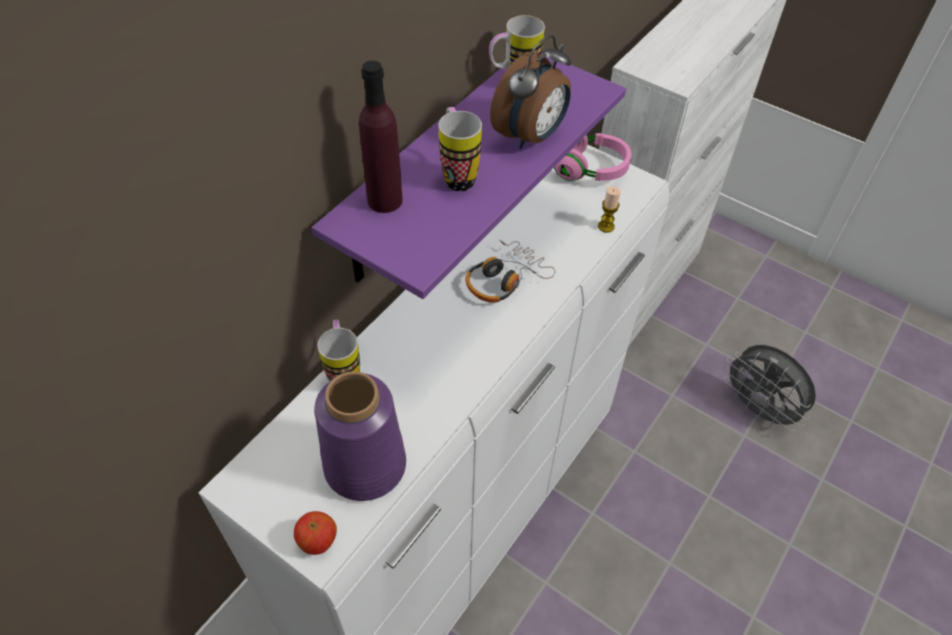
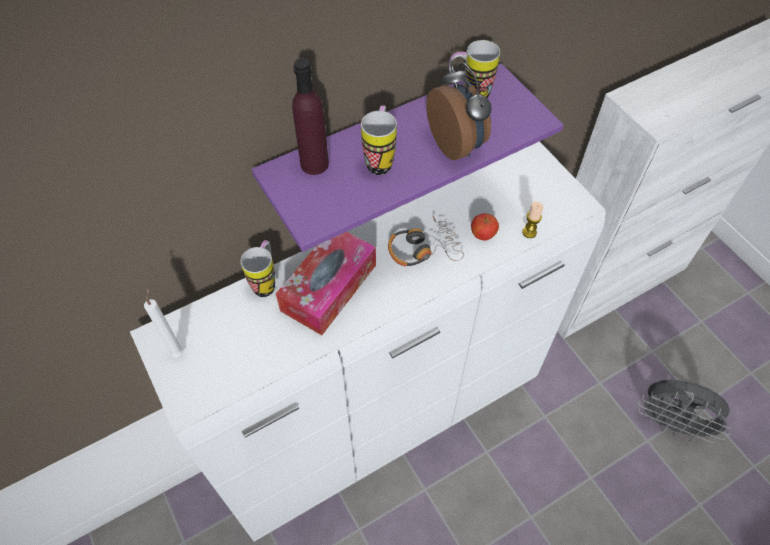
camera: 25 degrees right, 5 degrees up
(276, 492) = (178, 351): none -> white candle
(318, 541) = (188, 398): apple -> apple (483, 235)
(366, 464) = (248, 356): purple vase -> none
(422, 354) = (329, 287): none -> tissue box
(531, 136) = (457, 145): alarm clock -> alarm clock turned 90 degrees counterclockwise
(589, 169) = (542, 178): pink headphones -> none
(758, 410) = (671, 423): grey fan -> grey fan turned 45 degrees counterclockwise

